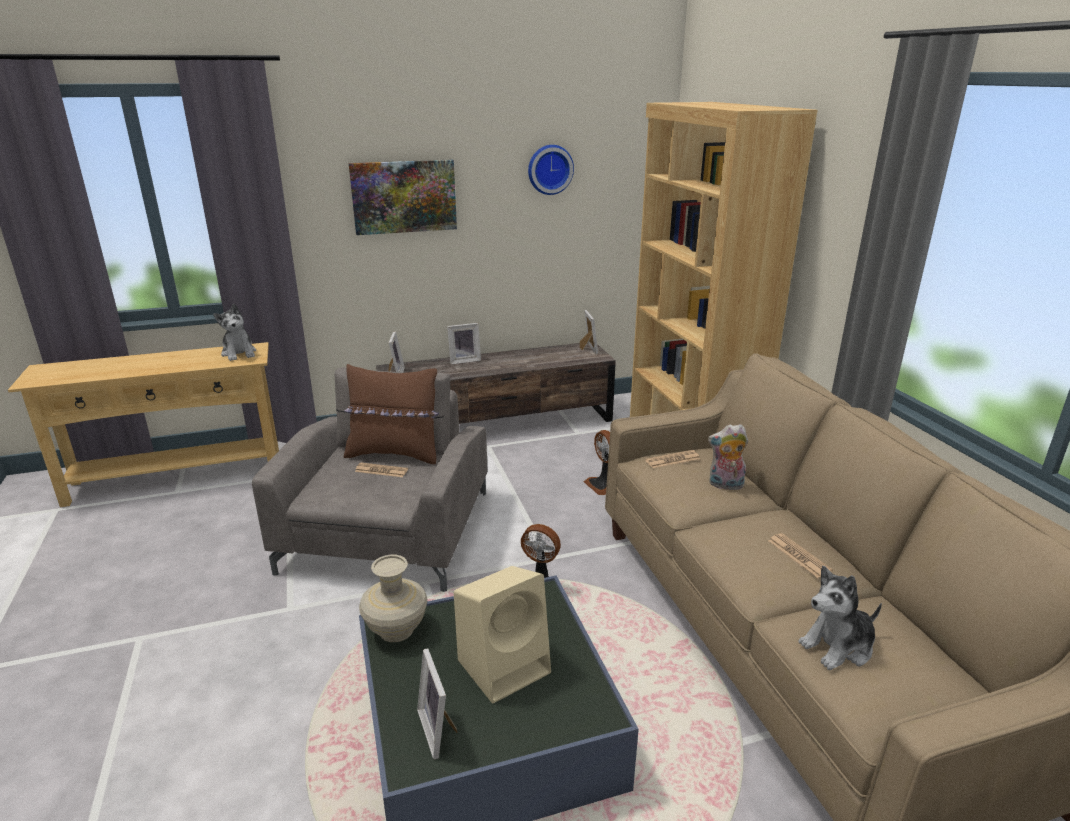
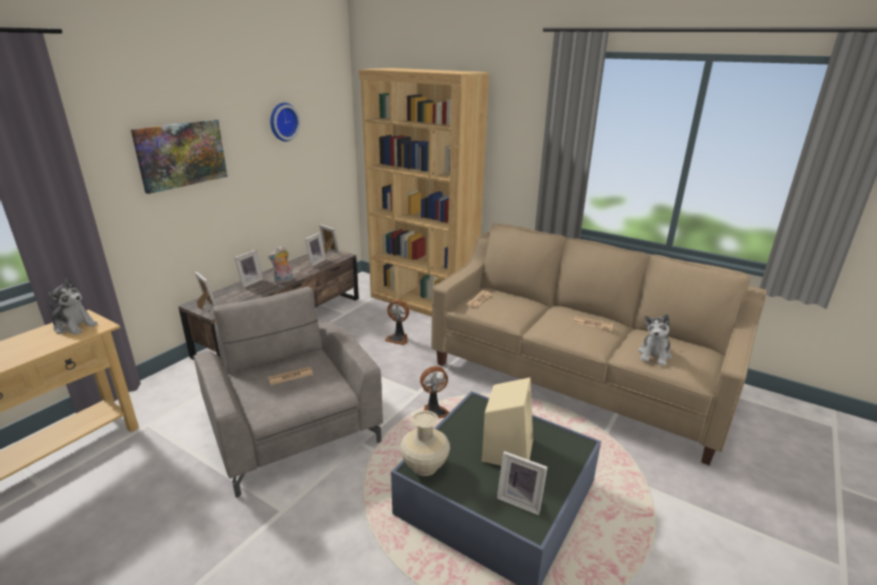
camera: 40 degrees left, 0 degrees up
(394, 454) = (284, 362): brown pillow -> none
(557, 356) = (315, 262): none -> picture frame
(725, 485) = (518, 303): plush toy -> plush toy (283, 281)

